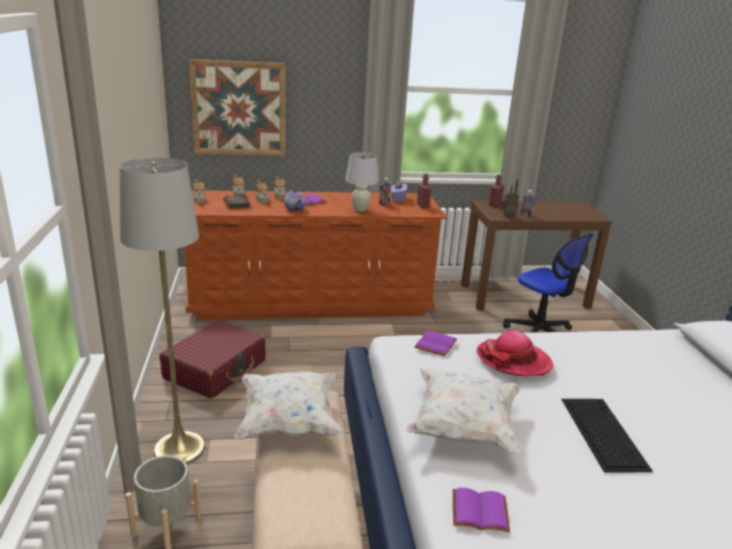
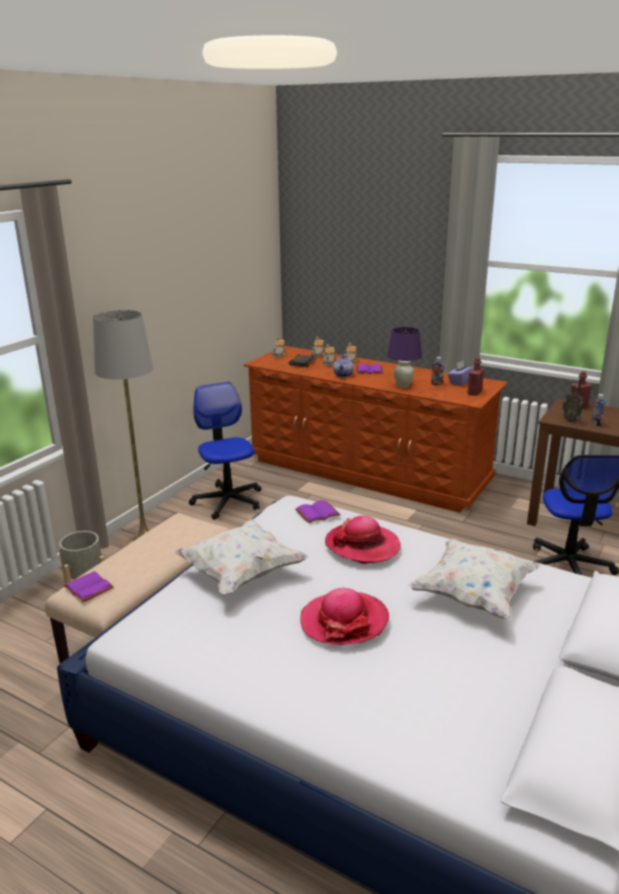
camera: 40 degrees right, 0 degrees up
(216, 369) = (228, 501): red suitcase -> office chair
(239, 109) = (336, 275): picture -> none
(289, 421) = (164, 534): white pillow -> white pillow (474, 595)
(360, 209) = (403, 385): white table lamp -> purple table lamp
(478, 513) = (162, 622): purple book -> purple book (87, 588)
(602, 432) = (344, 621): keyboard -> hat

